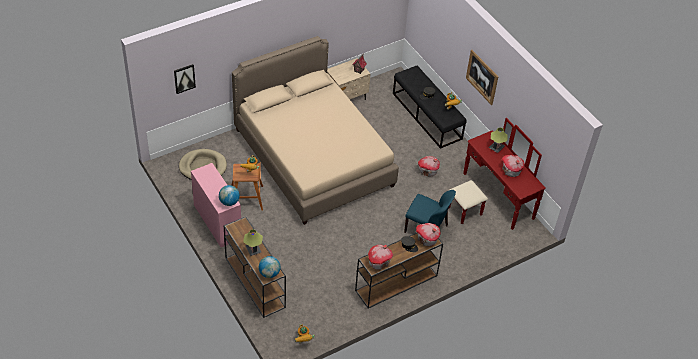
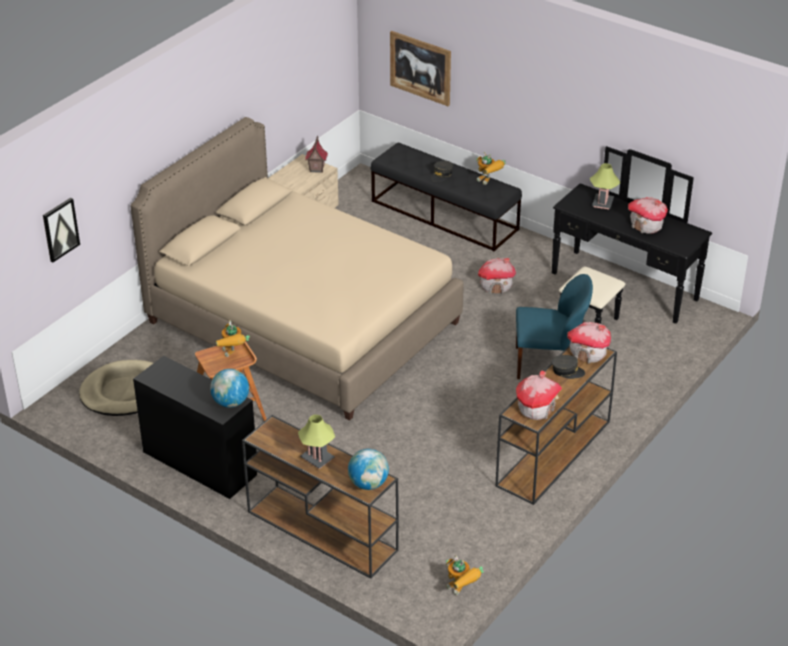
camera: 20 degrees left, 10 degrees down
(217, 221) = (199, 463): pink desk -> black desk
(482, 77) = (540, 99): picture -> picture (420, 68)
(490, 199) = (616, 294): red dresser -> black dresser

